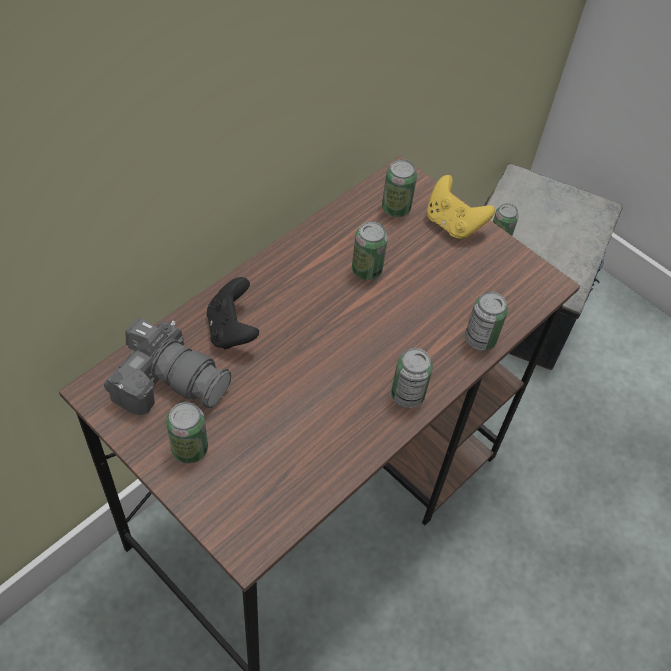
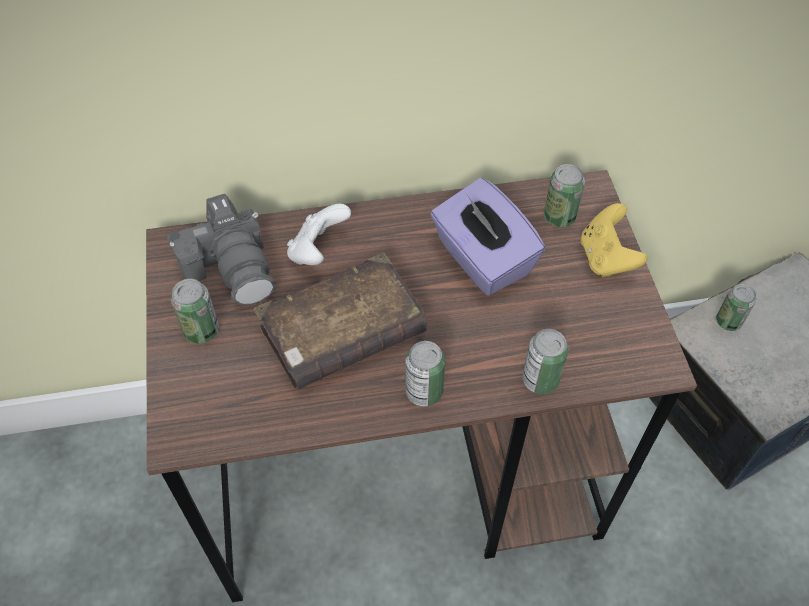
camera: 40 degrees right, 0 degrees up
(232, 330) = (318, 251): black game controller -> white game controller
(309, 385) = (342, 333): none -> brown book
(366, 270) = (482, 259): can -> purple tissue box

